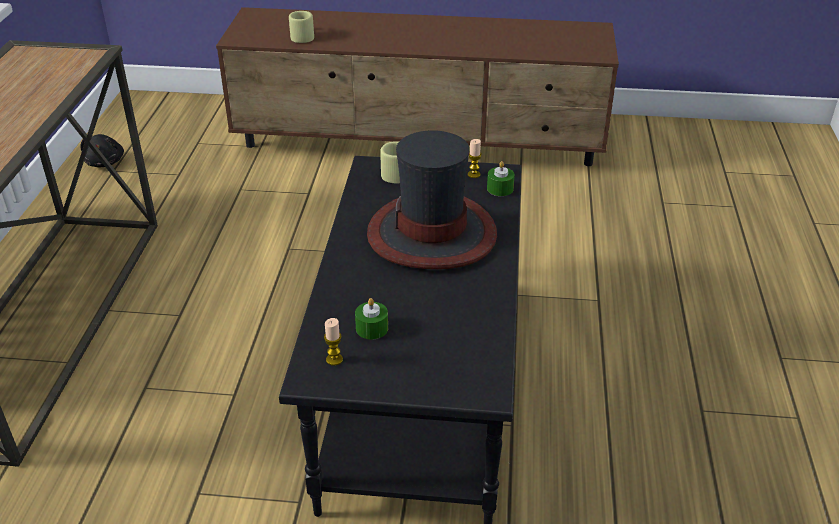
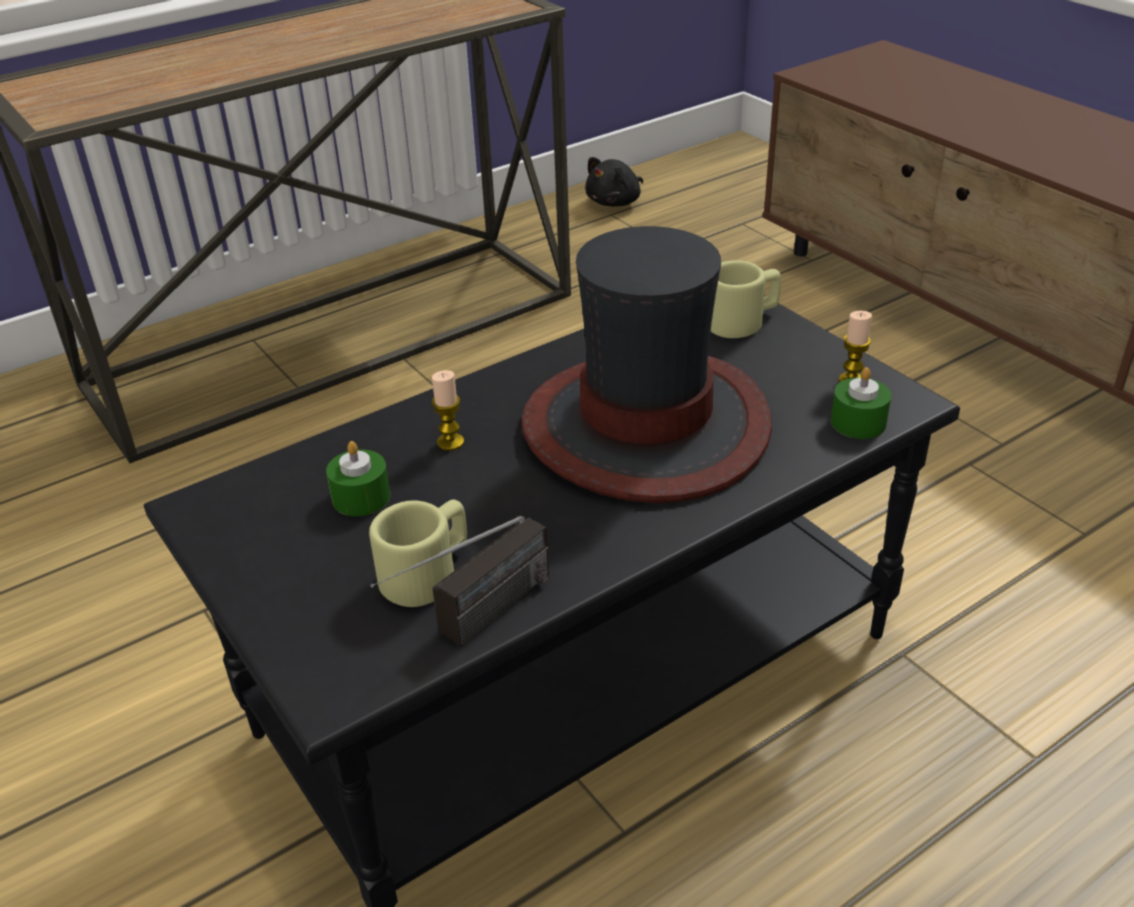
camera: 50 degrees right, 0 degrees up
(302, 36) = (905, 97): beige mug -> beige mug (428, 573)
(334, 359) = (259, 504): candle -> candle (450, 442)
(494, 338) = (473, 624): none -> radio

